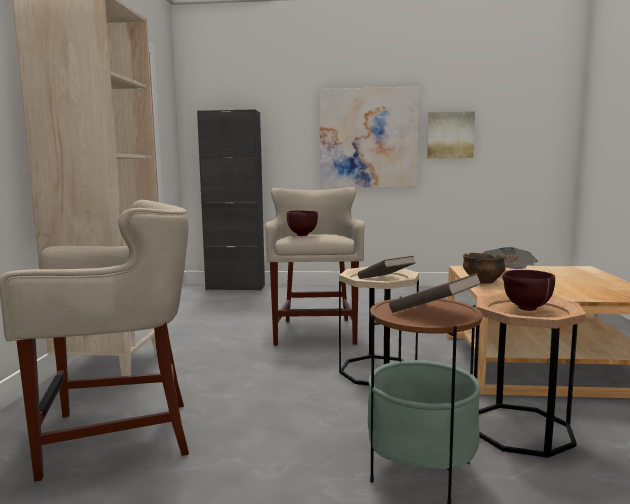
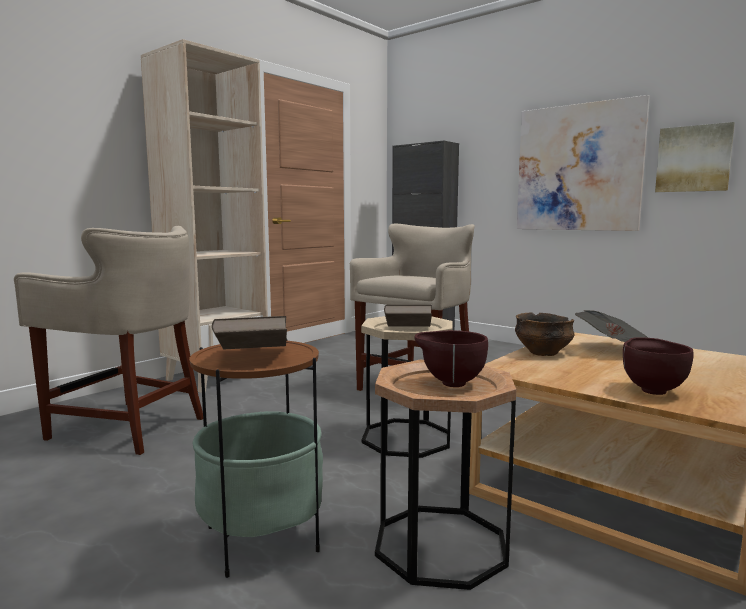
camera: 35 degrees right, 0 degrees up
(301, 235) = (393, 275): brown bowl -> brown bowl (652, 390)

